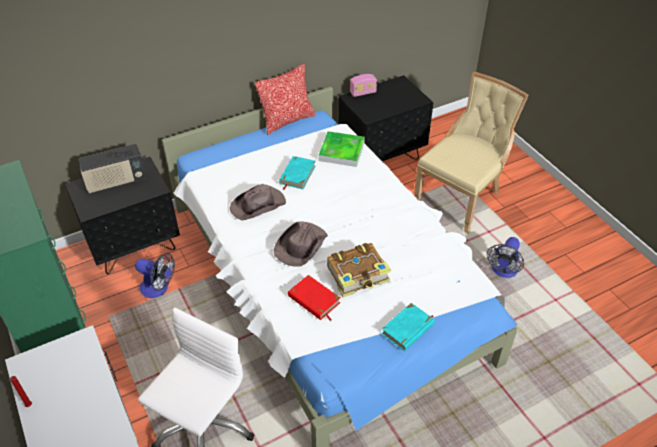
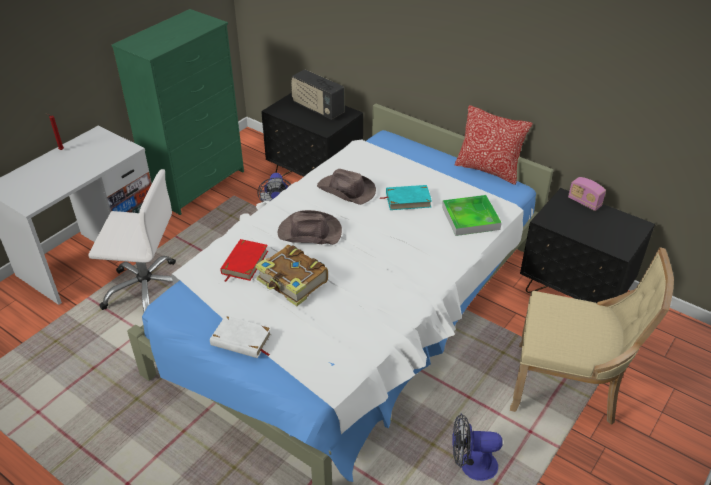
camera: 65 degrees right, 5 degrees down
(408, 329) = (241, 340): turquoise book -> white book

